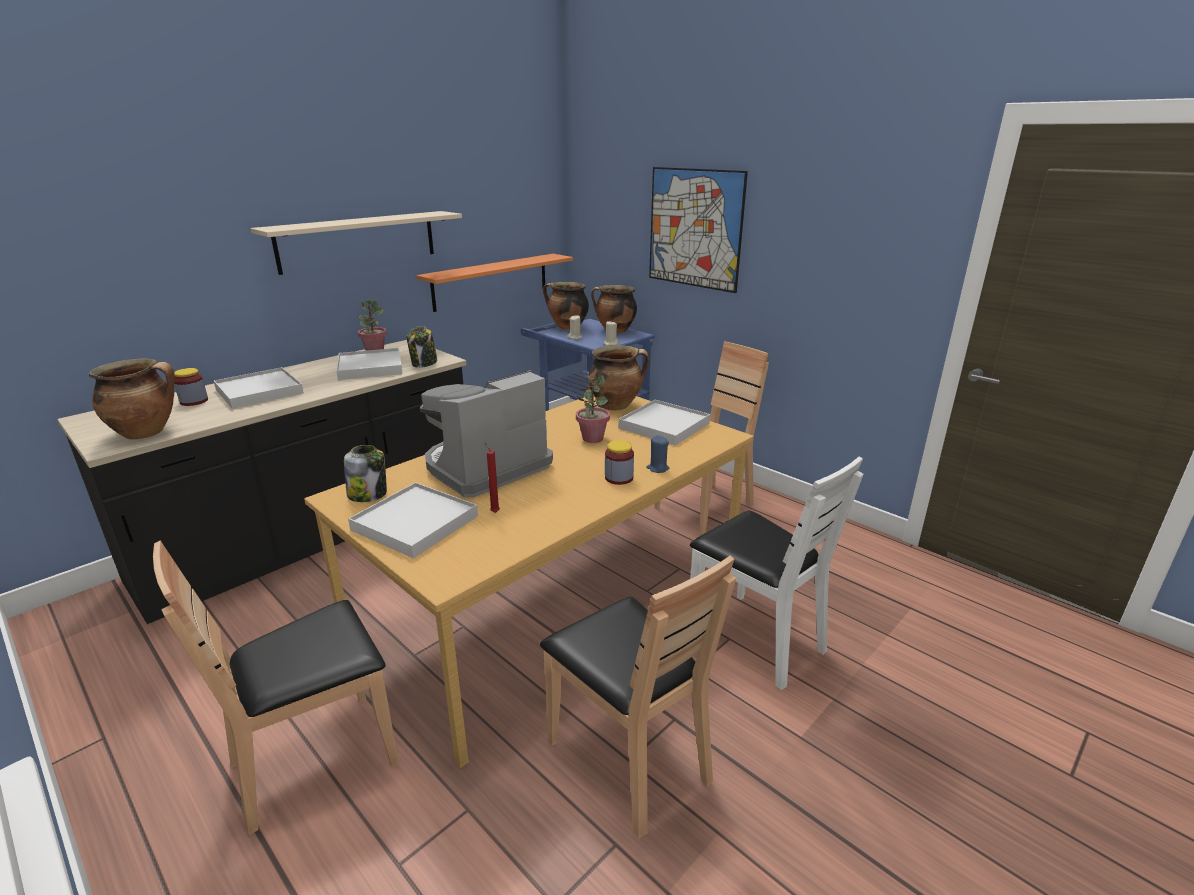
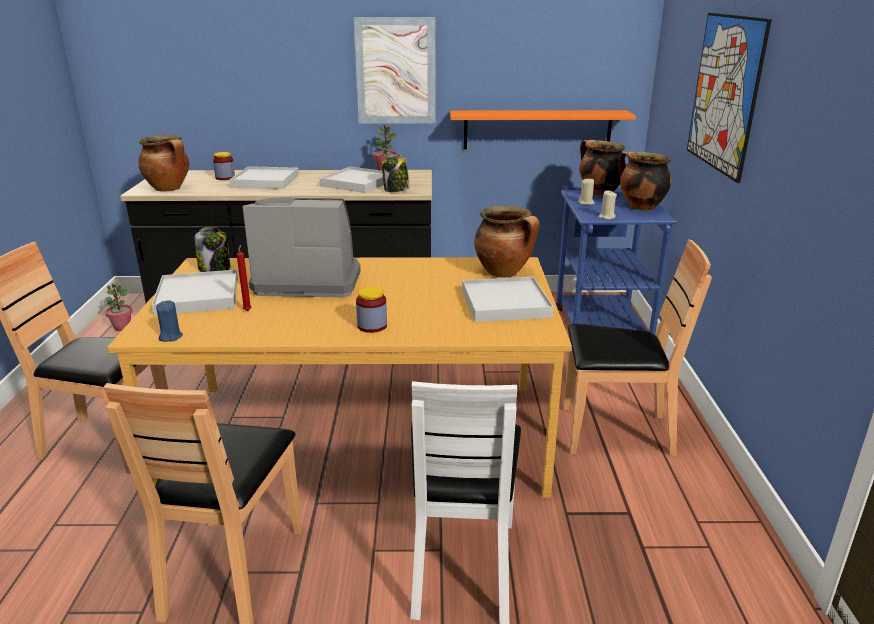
camera: 45 degrees right, 0 degrees up
(358, 241) = (395, 71): beige shelf -> picture
(592, 438) = (423, 290): potted plant -> potted plant (122, 327)
(657, 468) = (417, 332): blue candle -> blue candle (170, 337)

